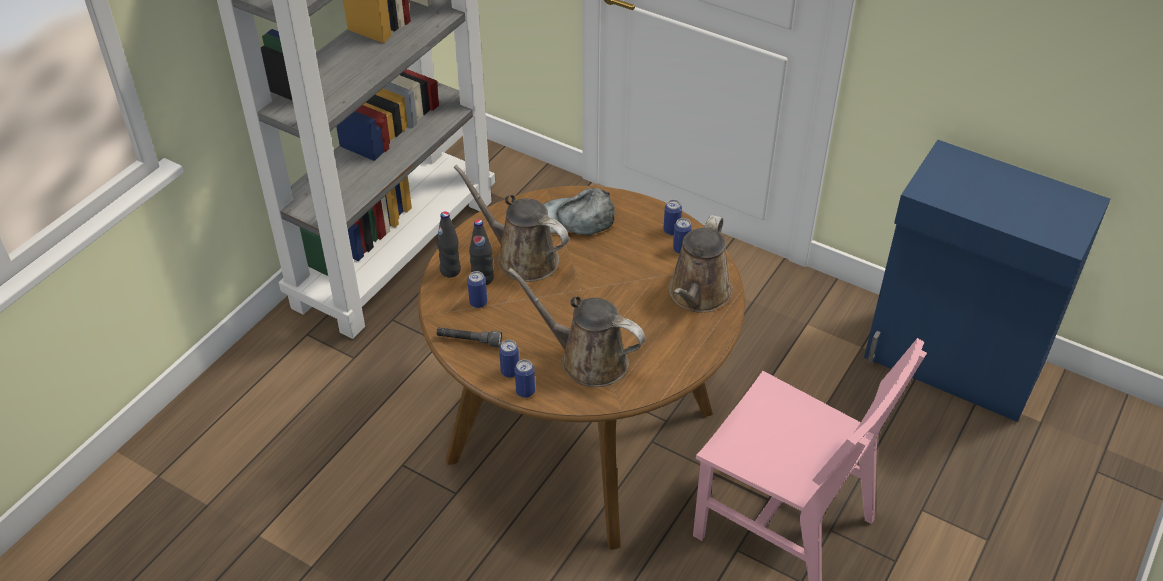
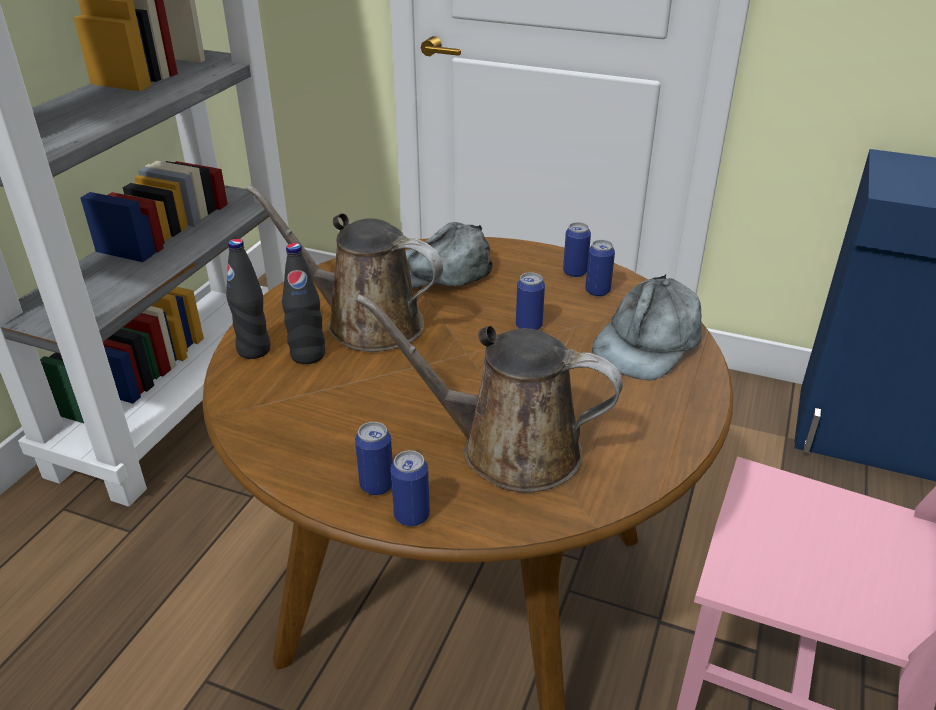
camera: 10 degrees left, 10 degrees down
(469, 341) = (296, 445): grey flashlight -> none
(478, 302) = (305, 387): can -> can (528, 326)
(698, 295) = (648, 342): brown watering can -> grey cap

